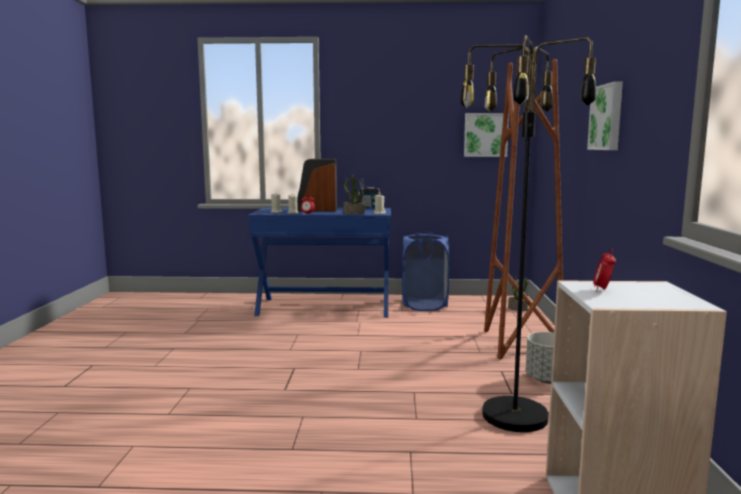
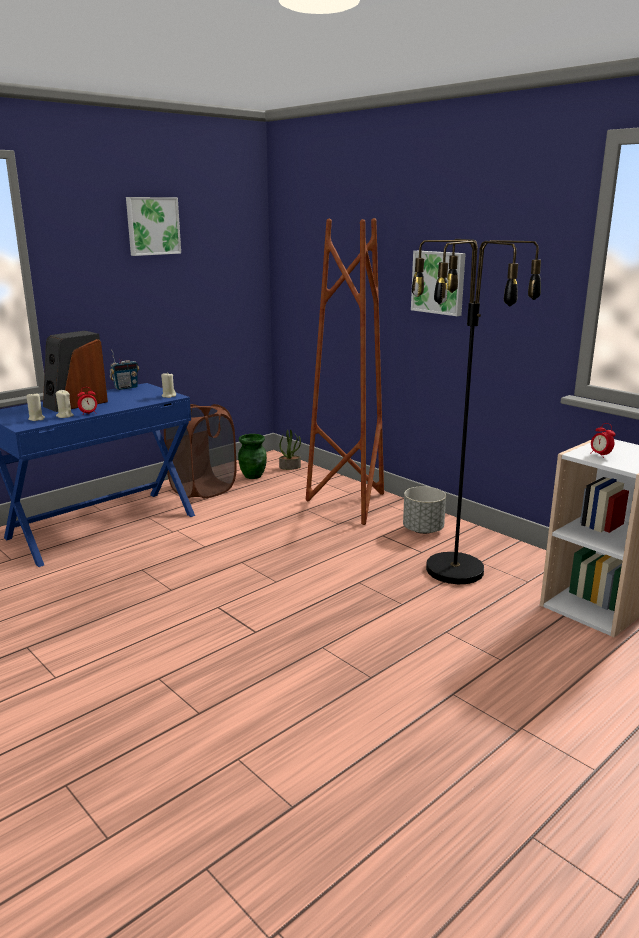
camera: 45 degrees left, 10 degrees up
(353, 213) = (140, 401): potted plant -> none
(424, 305) = (202, 489): blue laundry basket -> brown laundry basket
(477, 307) = (253, 476): none -> green vase
(485, 135) = (224, 280): picture -> picture (152, 226)

